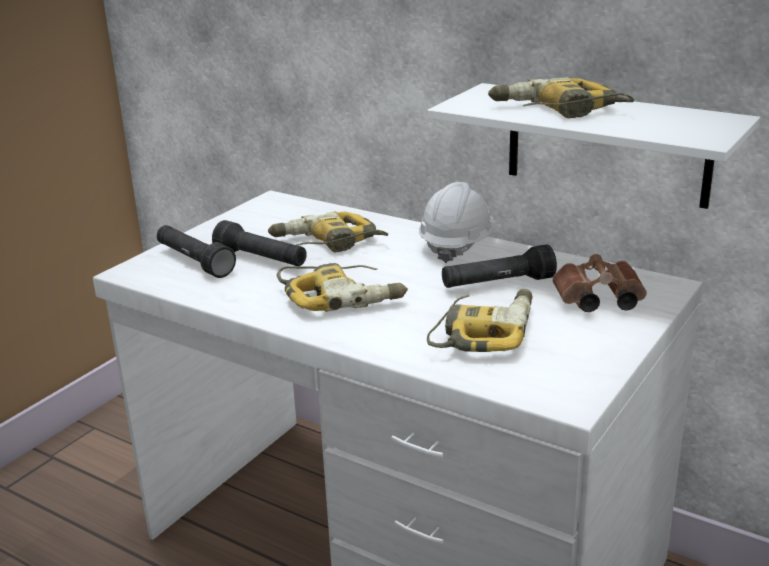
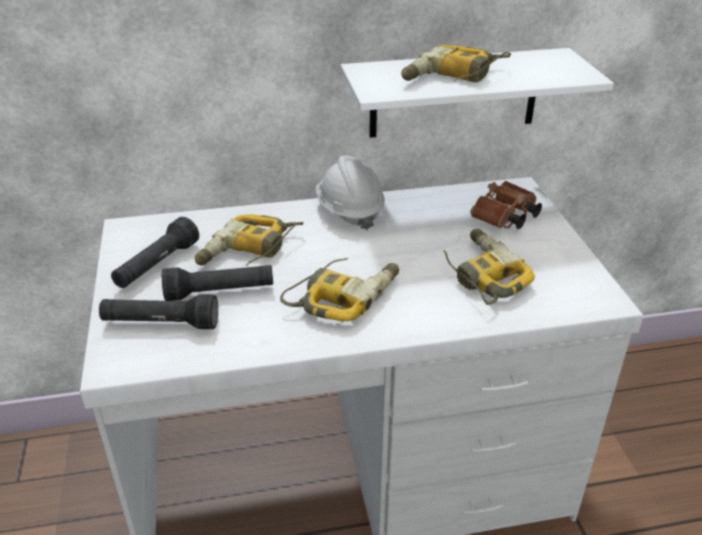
camera: 45 degrees left, 10 degrees up
(497, 284) = (428, 232): black flashlight -> black flashlight (157, 266)

